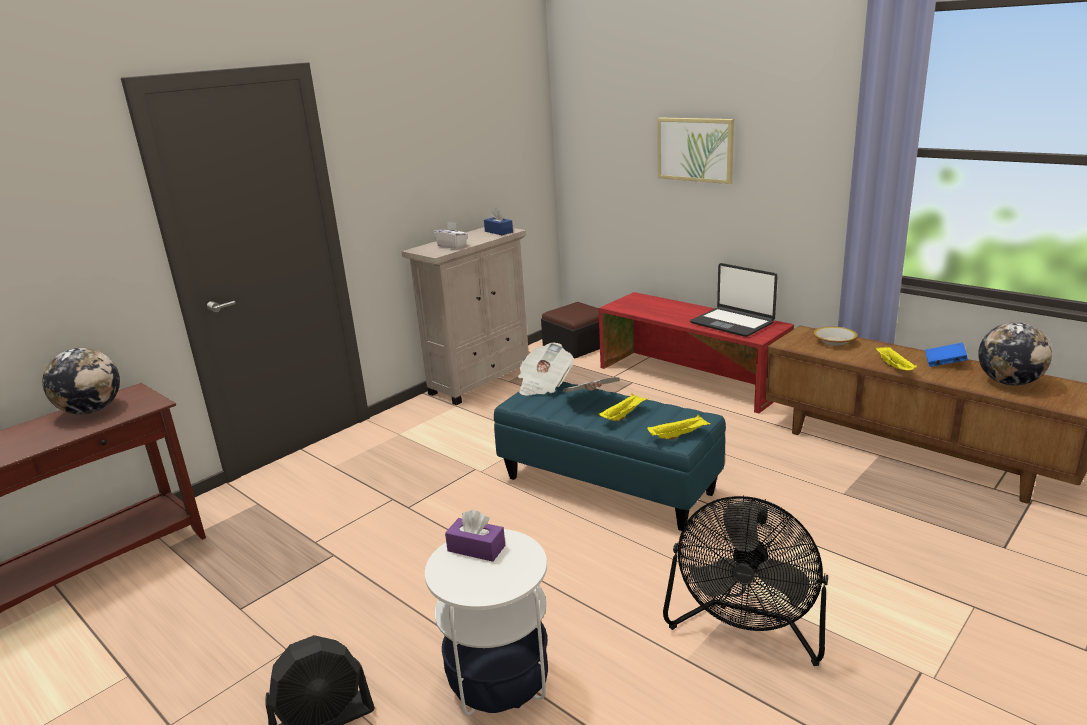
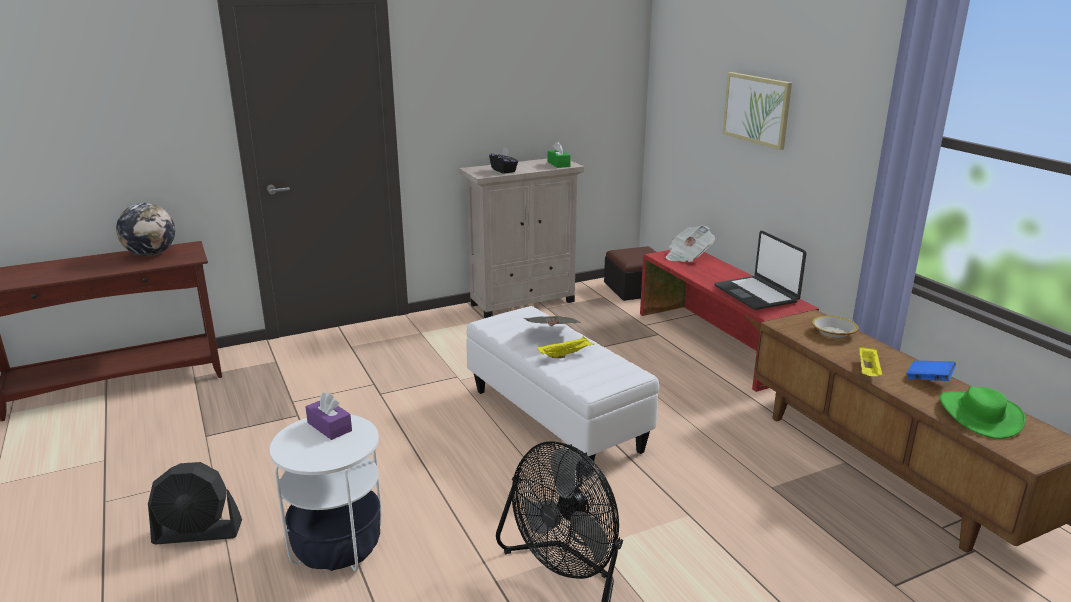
camera: 20 degrees right, 0 degrees up
(452, 246) = (504, 170): white tissue box -> black tissue box
(498, 232) = (558, 164): blue tissue box -> green tissue box
(544, 384) = (525, 312): newspaper -> newspaper (687, 256)
(609, 485) = (556, 420): blue ottoman -> white ottoman
(678, 435) = (595, 384): yellow tray -> none
(1008, 382) = (979, 415): globe -> green hat

